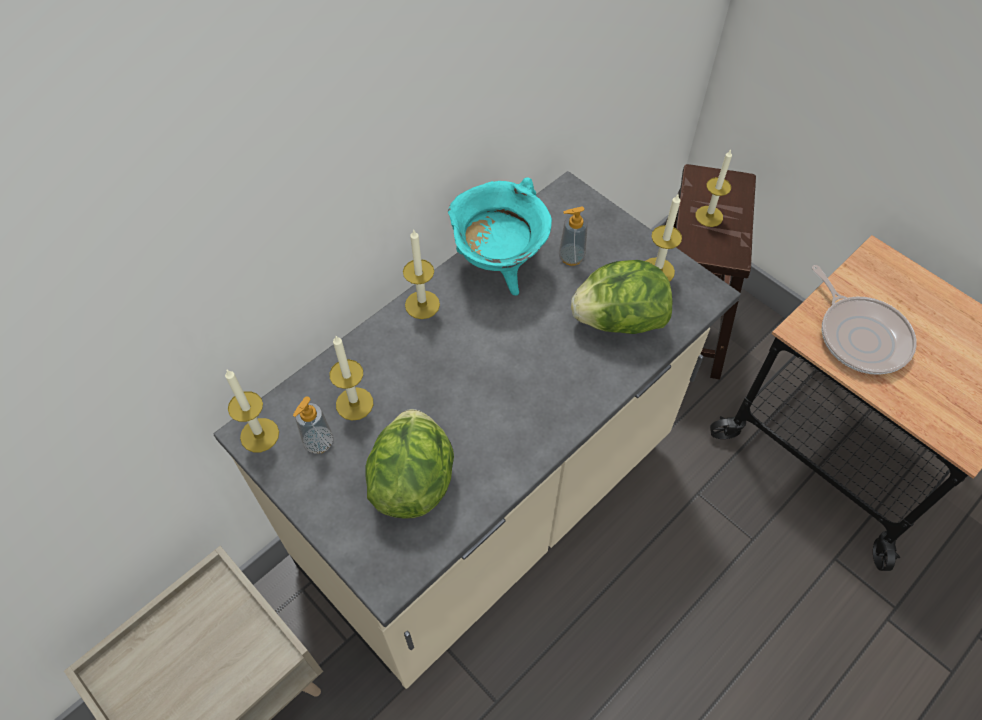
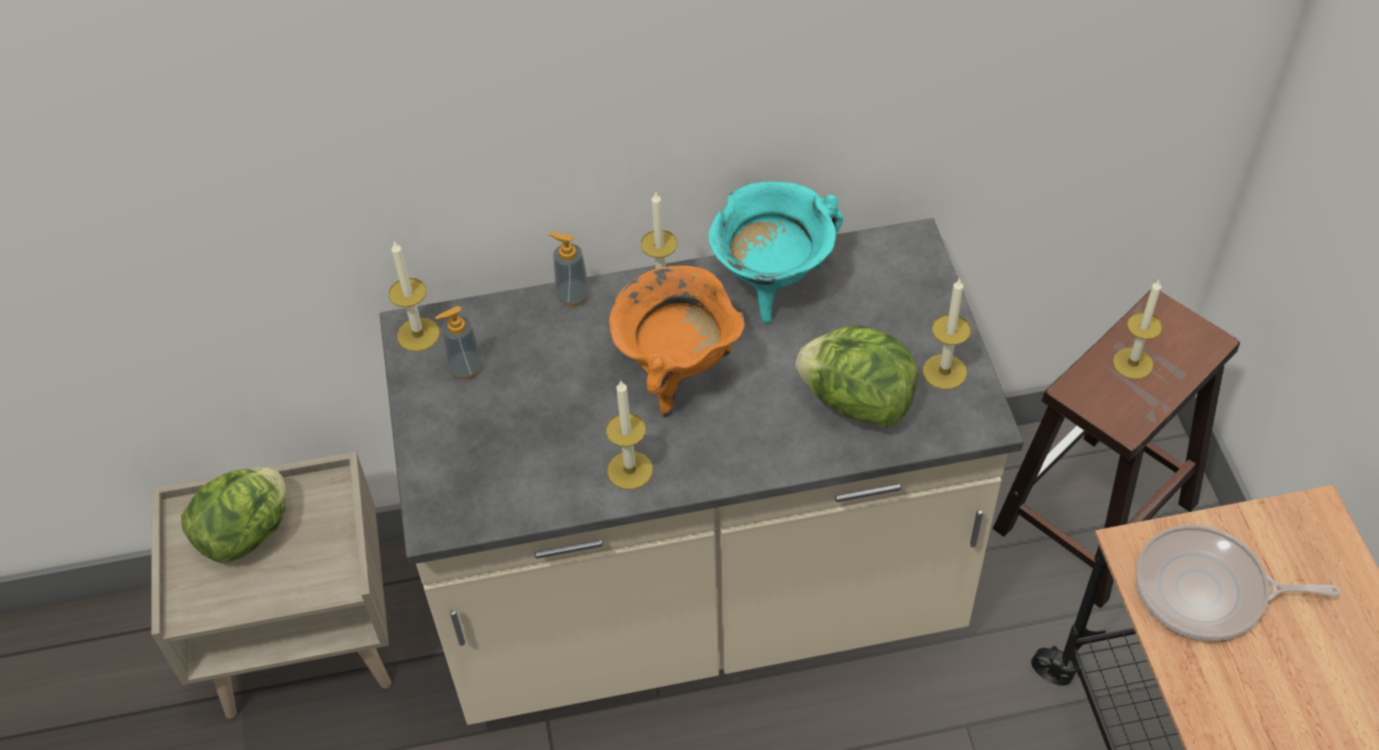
camera: 35 degrees right, 5 degrees down
(354, 403) = (524, 350): candle -> candle (630, 470)
(413, 480) = (526, 447): lettuce -> lettuce (247, 533)
(482, 362) = (677, 372): none -> orange cooking pot
(571, 257) = (859, 312): soap dispenser -> soap dispenser (573, 296)
(860, 336) = (1207, 591): frying pan -> frying pan turned 90 degrees clockwise

